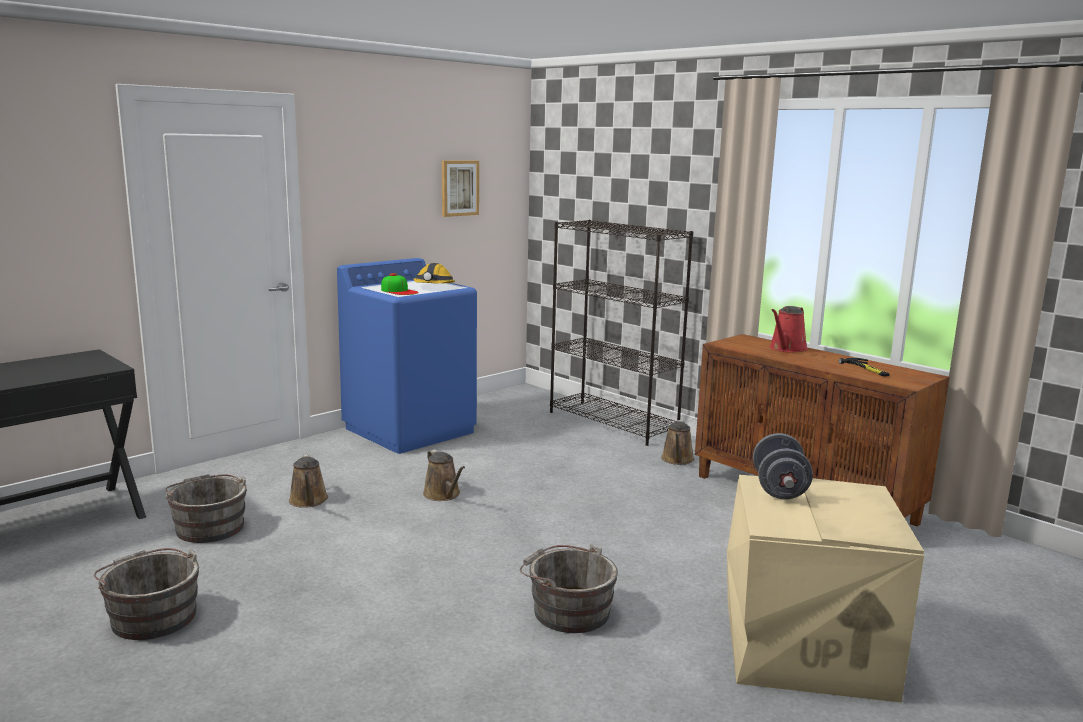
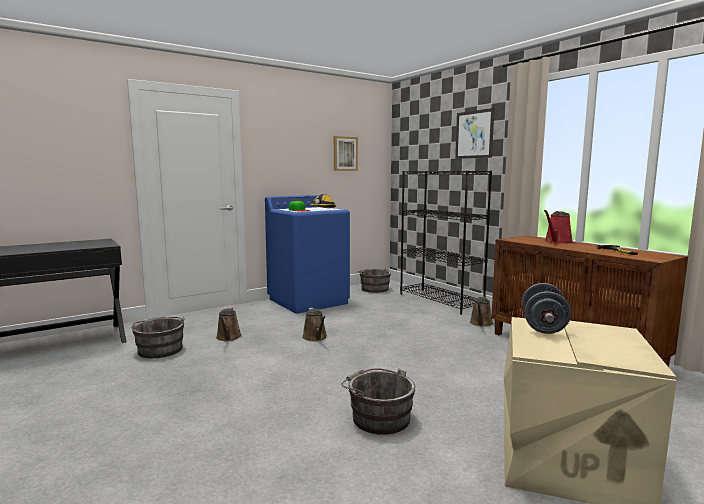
camera: 10 degrees right, 5 degrees down
(152, 616) = (93, 401): grey bucket -> grey bucket (373, 289)
(666, 172) = (474, 134): none -> picture

